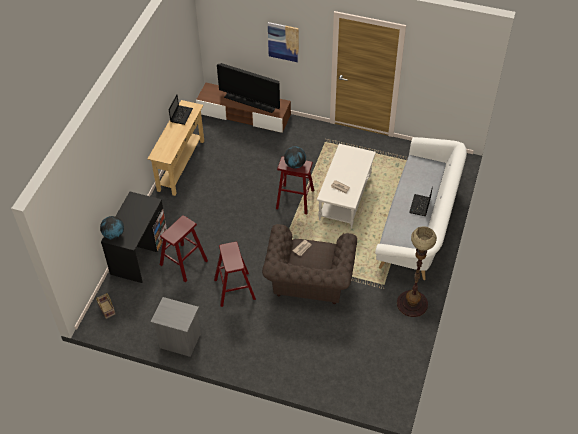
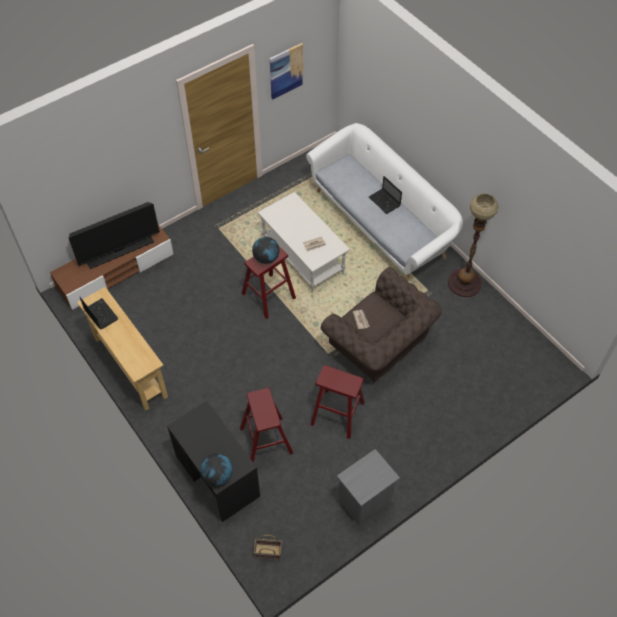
camera: 55 degrees left, 5 degrees up
(283, 42) = (128, 156): picture -> picture (286, 71)

